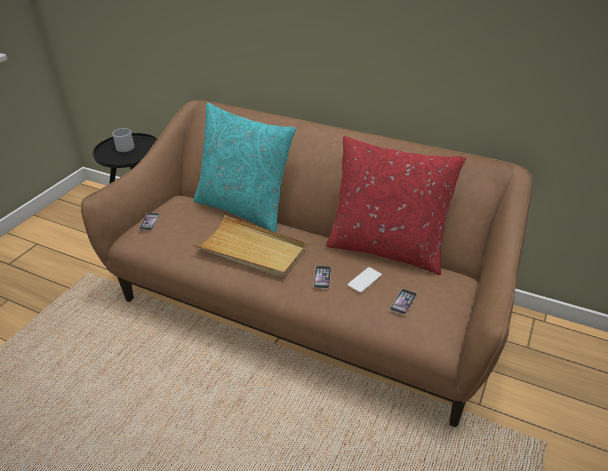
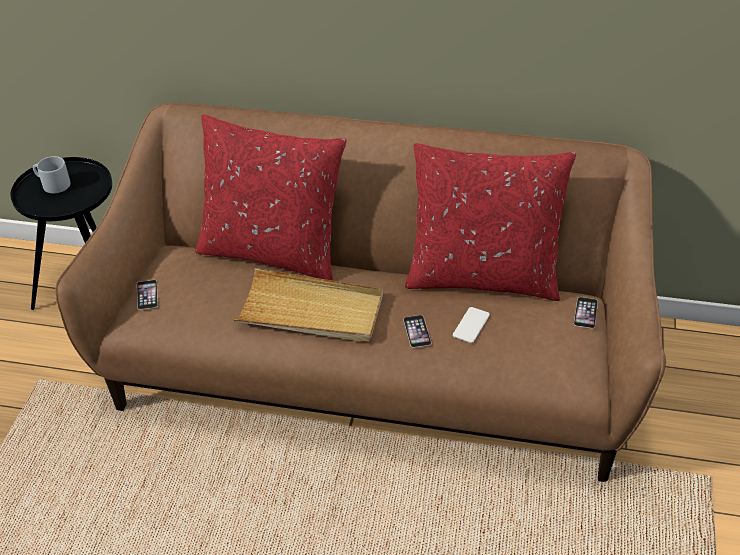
camera: 15 degrees left, 5 degrees up
(245, 209) = (273, 252): turquoise pillow -> red pillow
(403, 301) = (527, 344): phone -> phone (585, 312)

